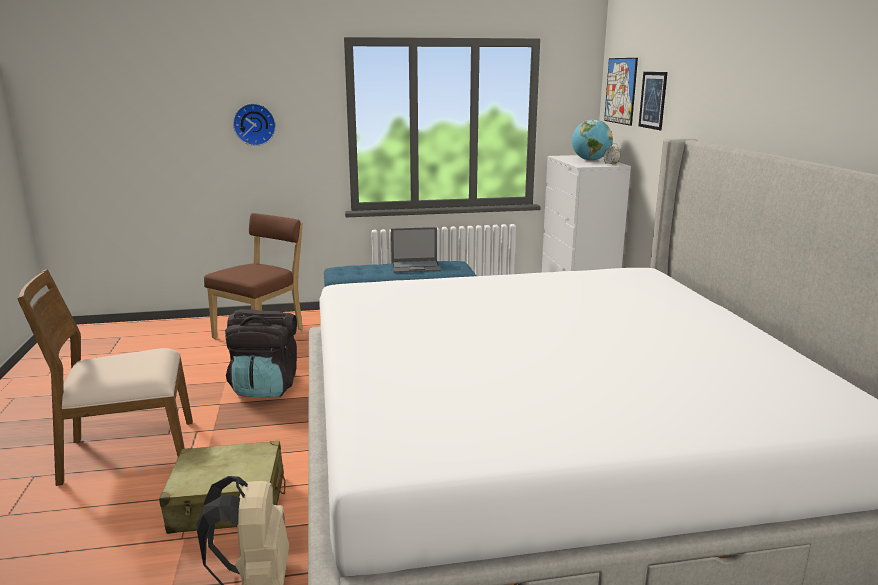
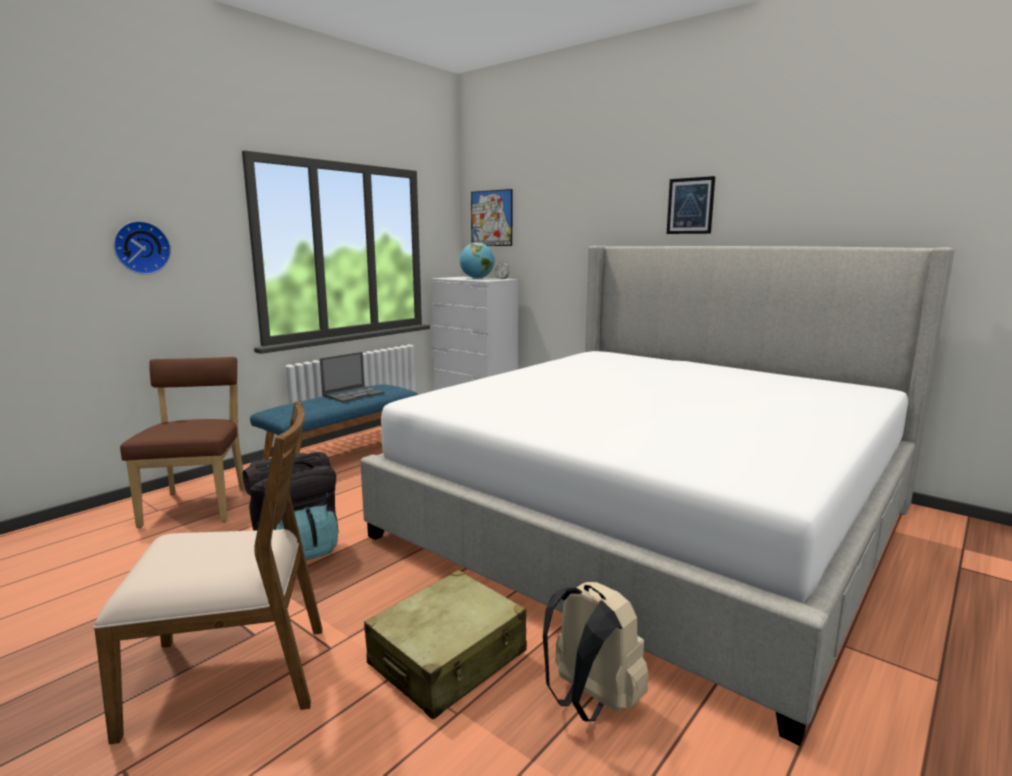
camera: 40 degrees left, 5 degrees down
(128, 452) = (232, 676): brown chair -> brown chair turned 135 degrees counterclockwise
(653, 100) = (538, 222): picture -> picture (690, 206)

